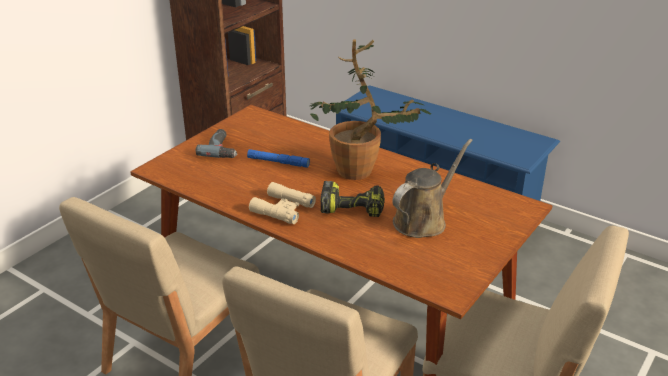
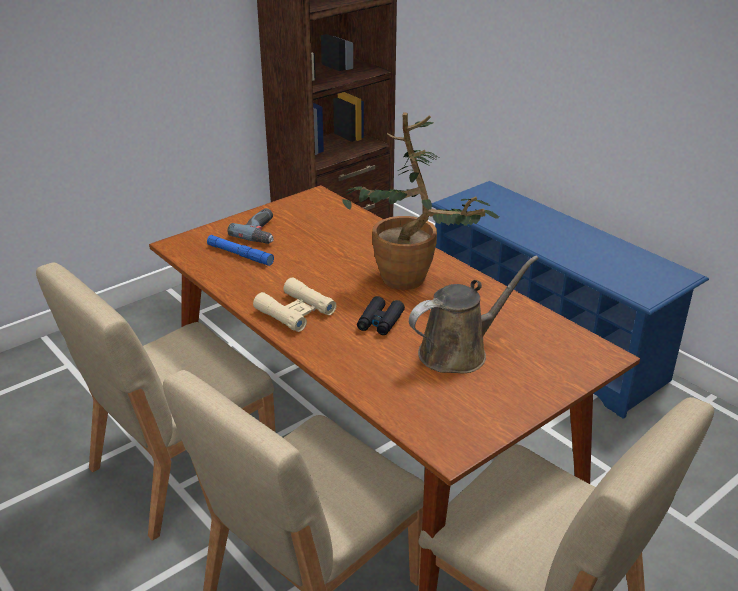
camera: 15 degrees right, 0 degrees up
(278, 162) = (318, 256): blue flashlight -> blue flashlight (240, 255)
(353, 207) = (380, 322): power drill -> black binoculars

